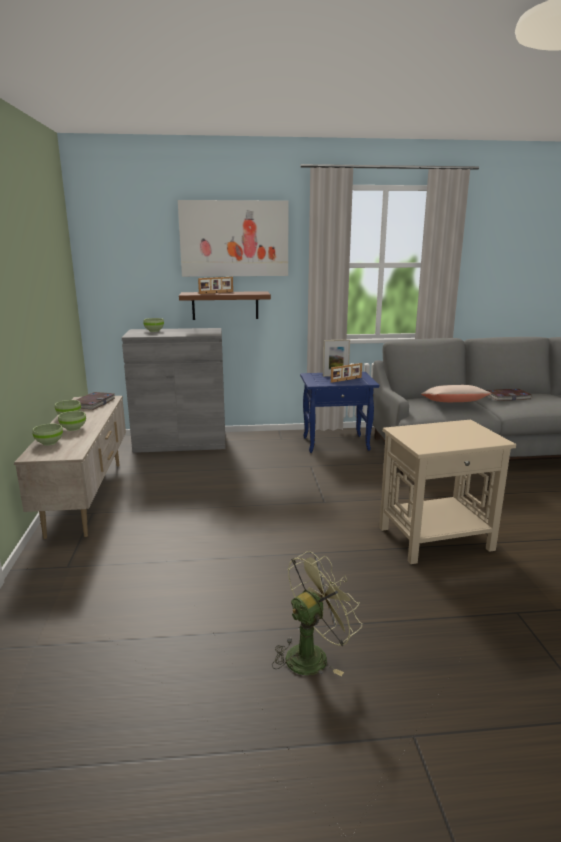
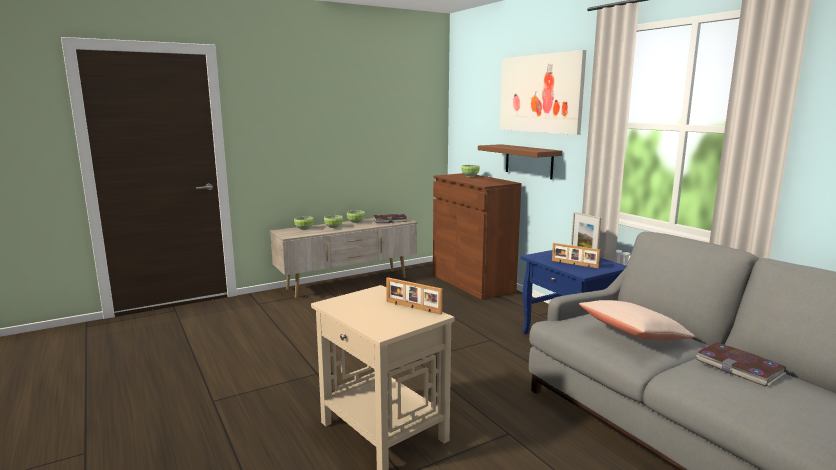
camera: 65 degrees right, 5 degrees down
(180, 442) = (472, 283): grey cabinet -> brown cabinet
(216, 292) = (513, 146): picture frame -> picture frame (412, 307)
(313, 654) = (175, 398): green fan -> none

